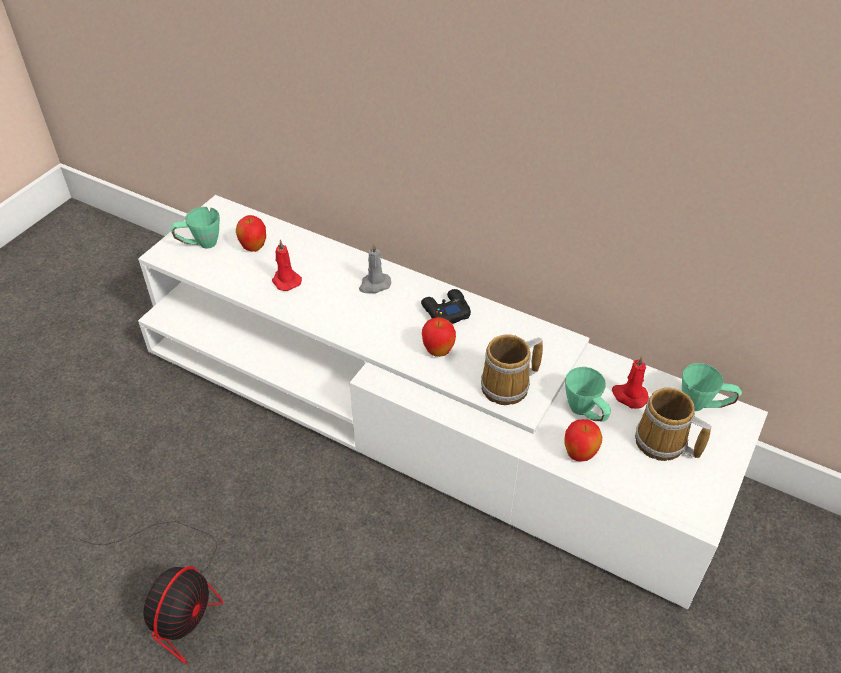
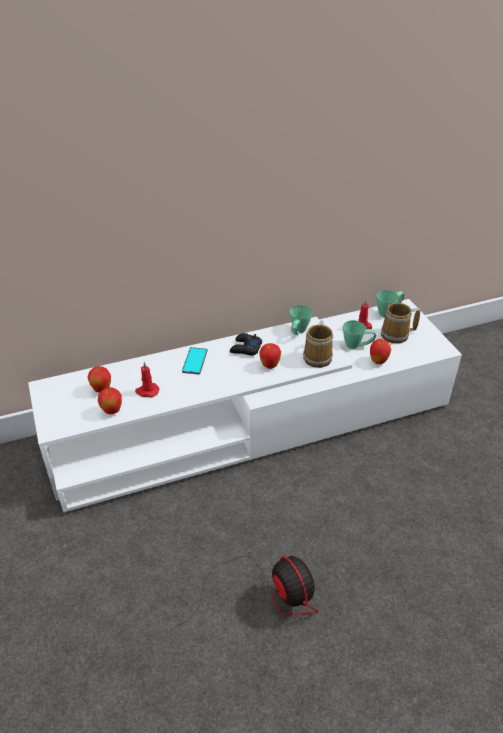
camera: 50 degrees left, 5 degrees down
(200, 245) = (66, 410): green mug -> green mug (298, 333)
(229, 276) = (112, 411): none -> apple
(374, 285) = (194, 361): grey candle -> phone

